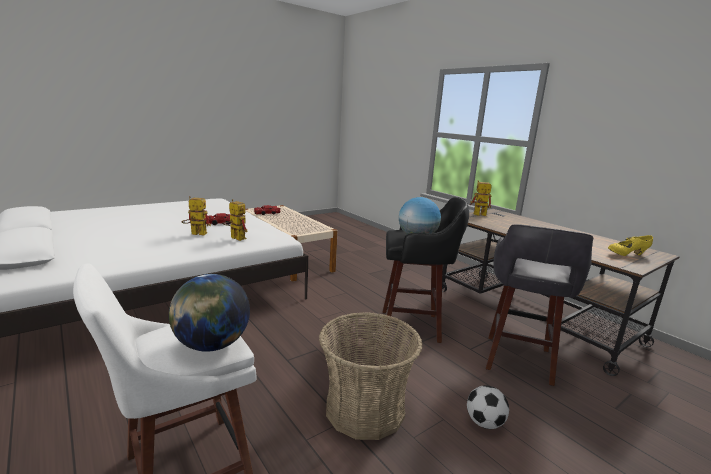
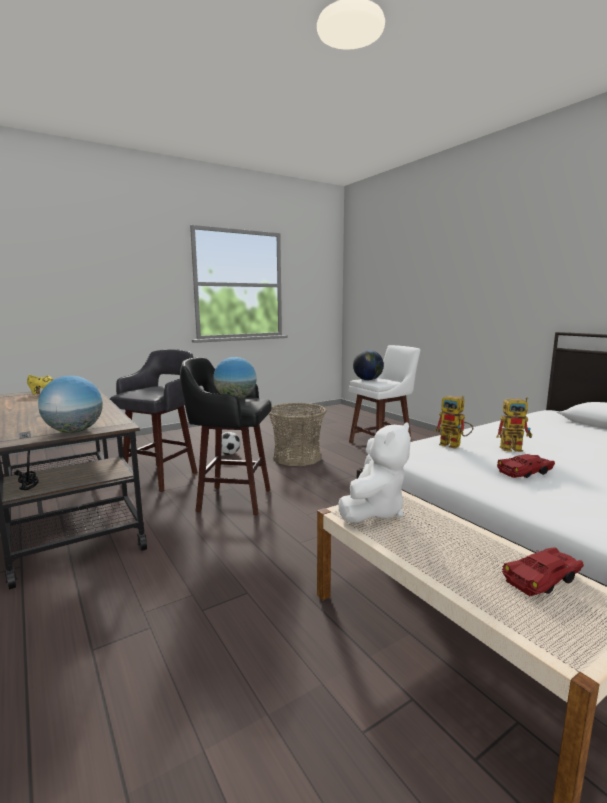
camera: 175 degrees left, 5 degrees down
(311, 228) = (374, 511): none -> white plush toy
(476, 214) = (74, 431): toy robot -> globe

